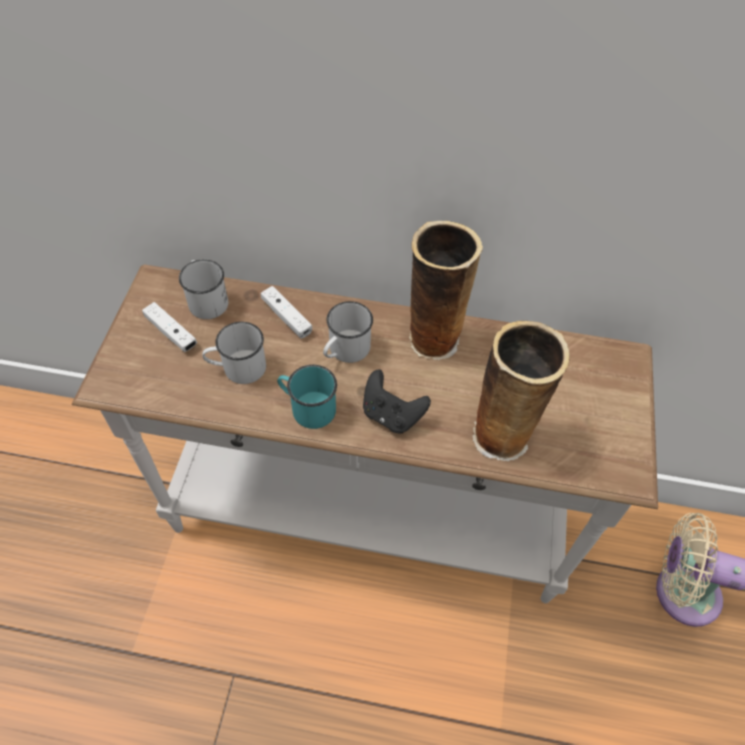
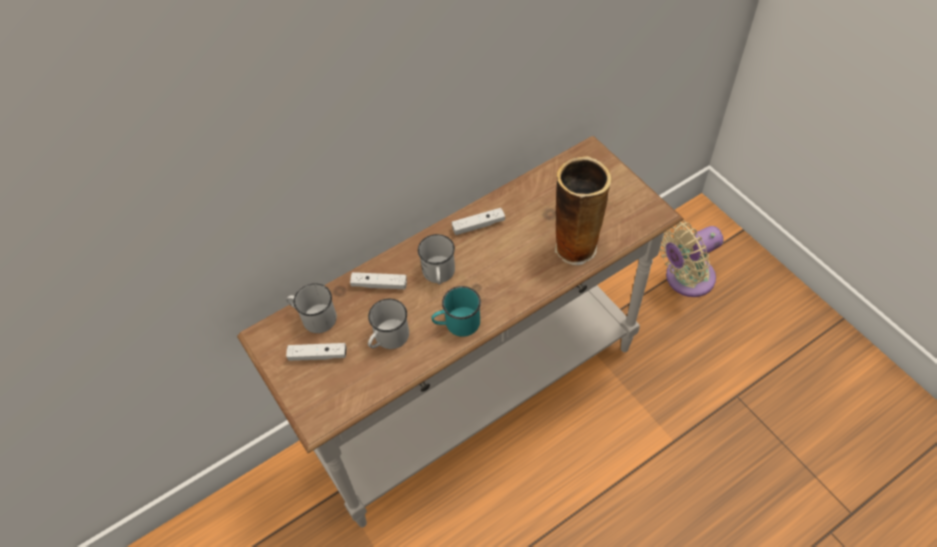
camera: 40 degrees left, 0 degrees up
(391, 415) = (507, 286): black game controller -> none
(432, 337) = (478, 225): vase -> white game controller

